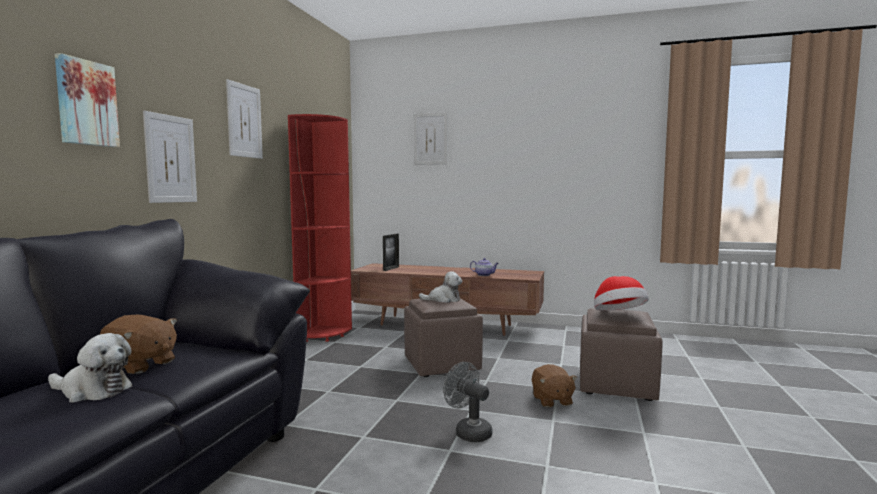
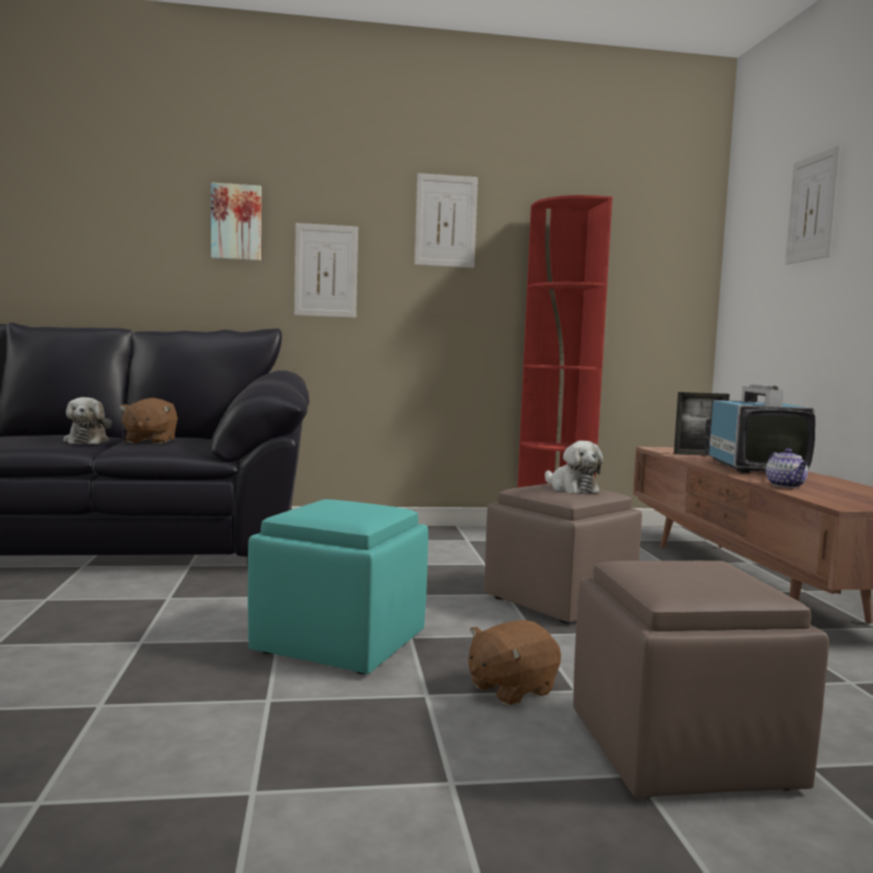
camera: 65 degrees right, 0 degrees up
(436, 270) = (752, 467): none -> television
(468, 432) = (338, 643): grey fan -> turquoise ottoman
(618, 315) = (673, 572): hat -> none

